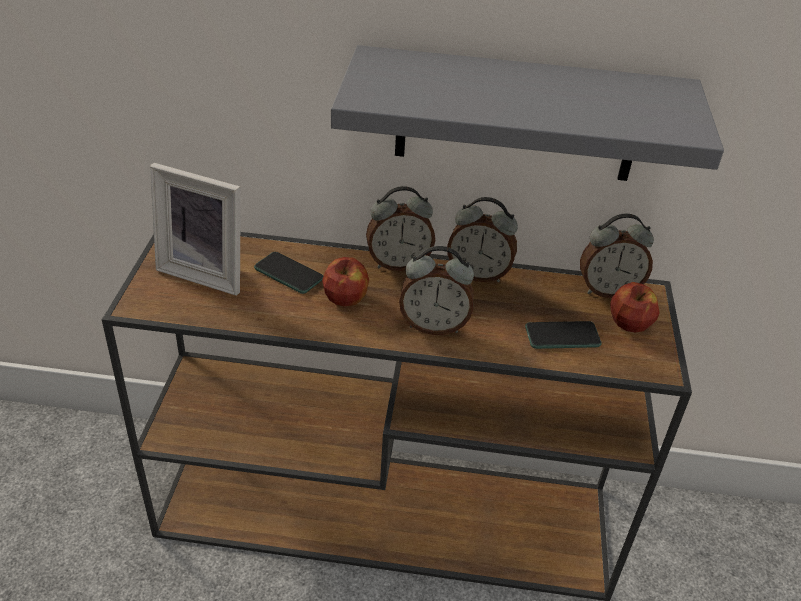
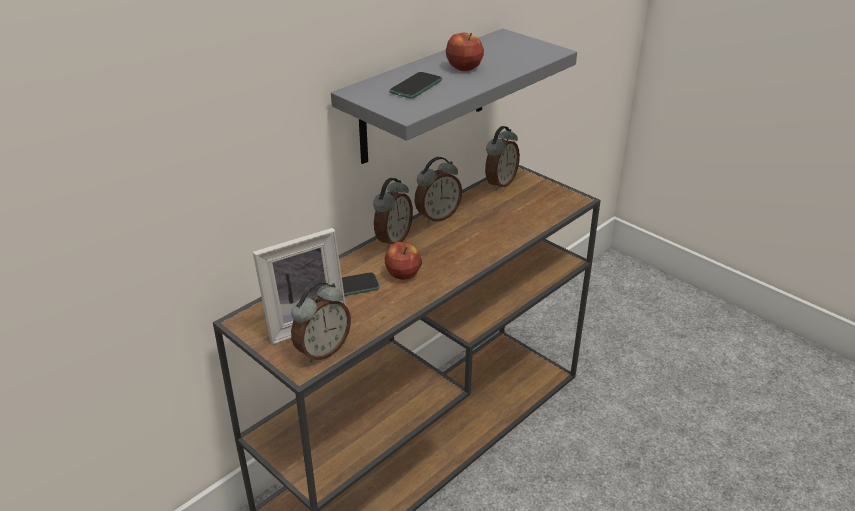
camera: 50 degrees left, 5 degrees down
(434, 326) = (465, 253): alarm clock -> alarm clock (322, 350)
(562, 336) = (521, 215): phone -> phone (416, 86)
(629, 323) = (533, 190): apple -> apple (464, 68)

